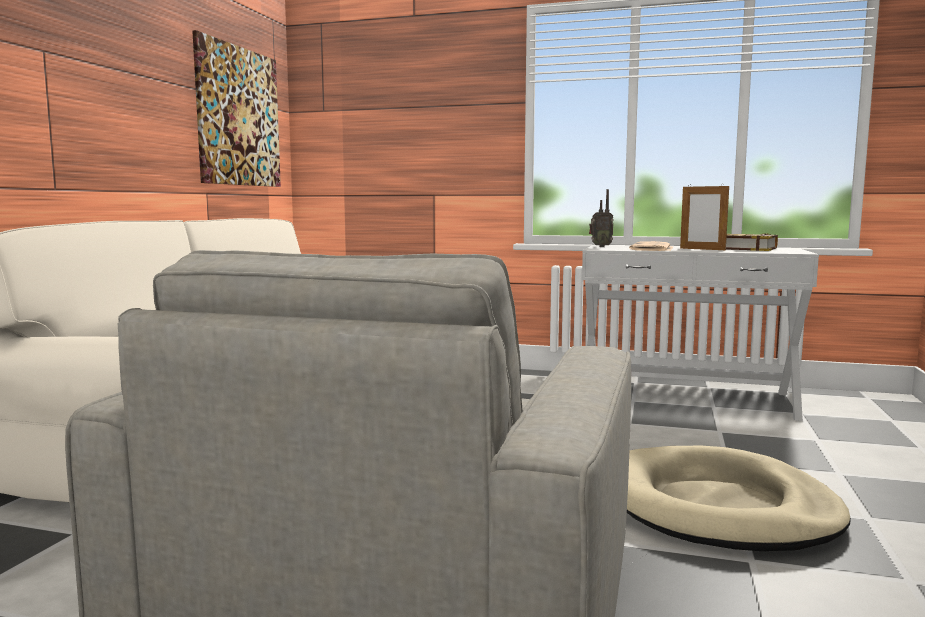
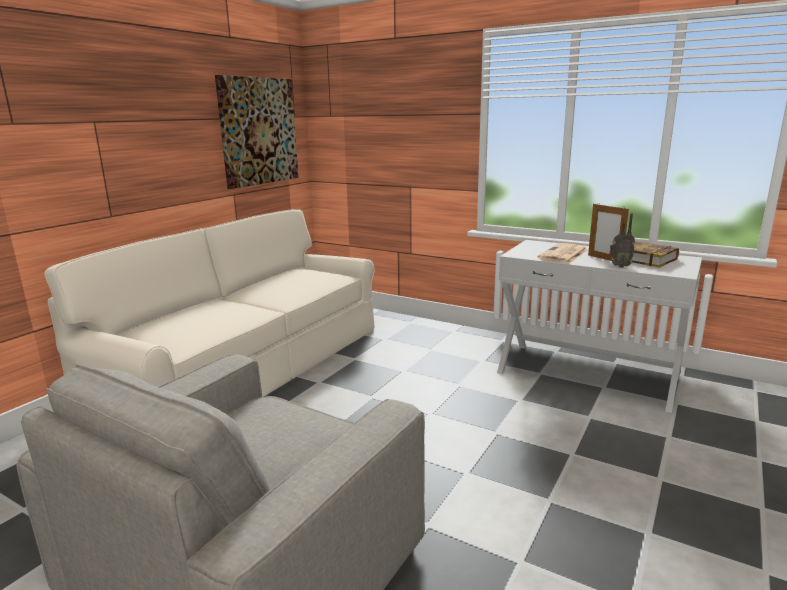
camera: 15 degrees right, 10 degrees up
(600, 246) = (524, 247): radio -> radio (619, 266)
(719, 507) = (532, 502): beige dog bed -> none

